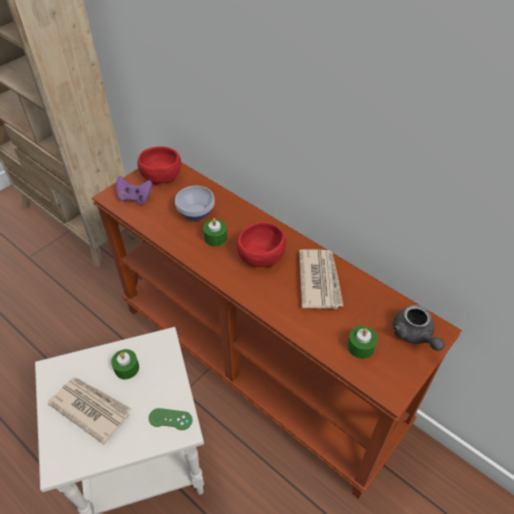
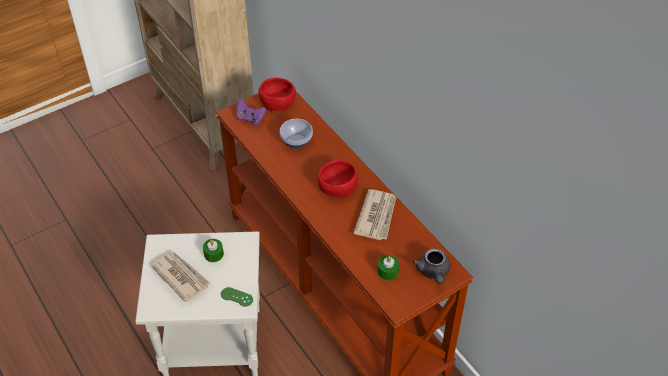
camera: 15 degrees right, 0 degrees up
(215, 238) = (305, 166): green candle -> none

